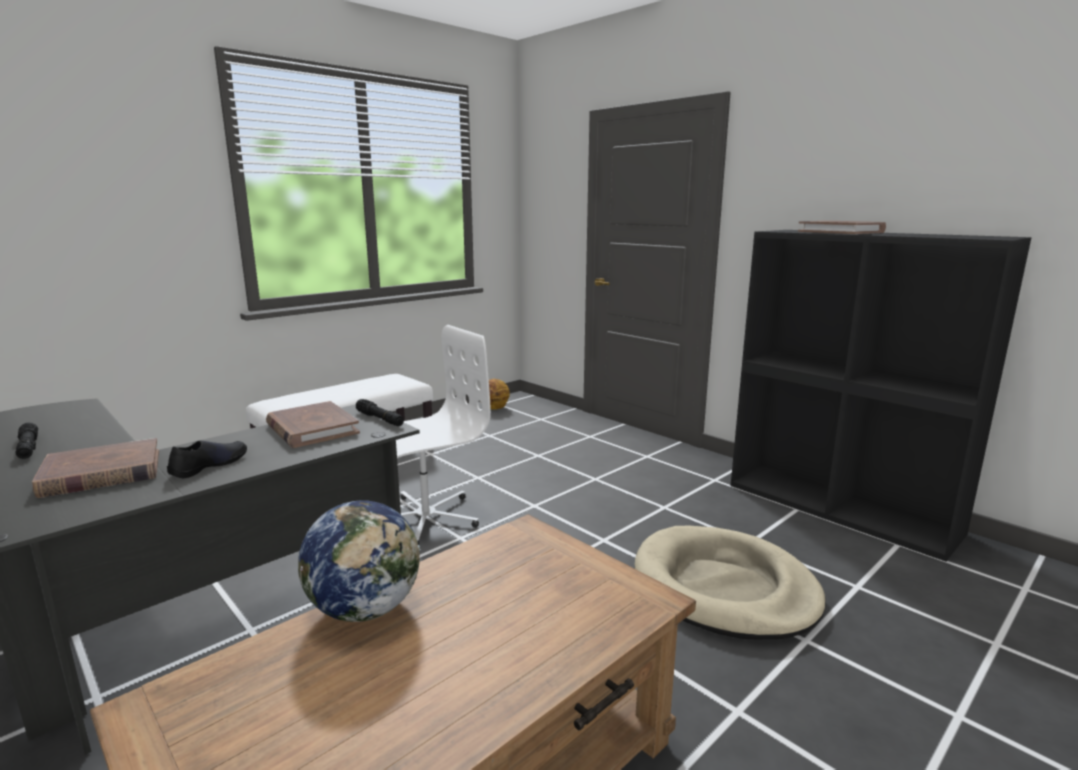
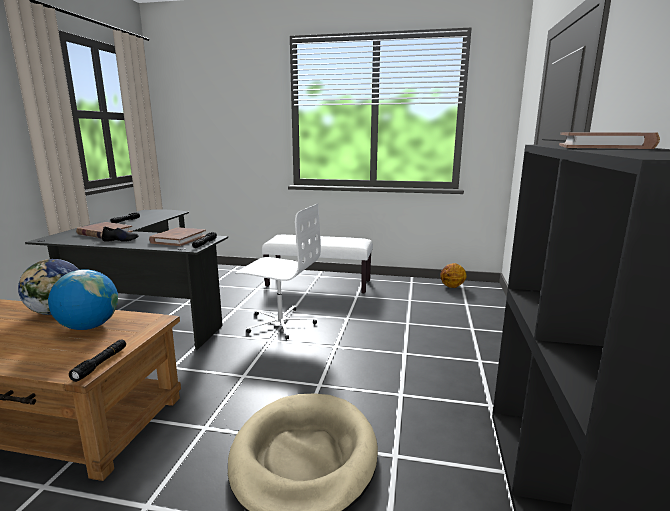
camera: 55 degrees right, 0 degrees up
(483, 583) = (89, 326): none -> globe
(638, 583) = (101, 364): none -> black flashlight

